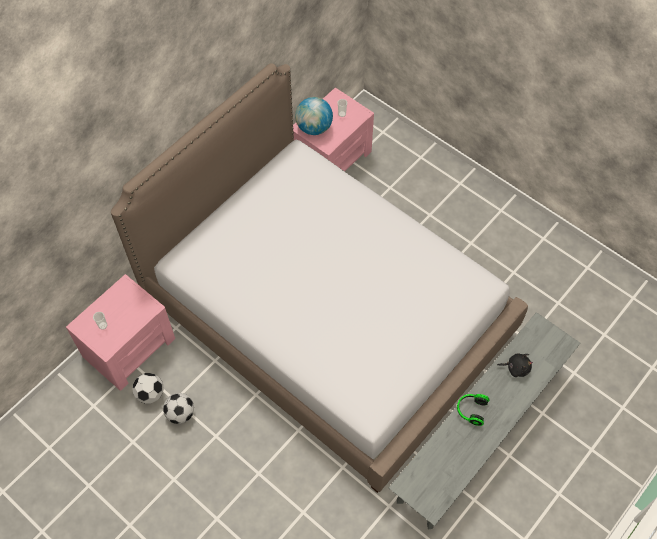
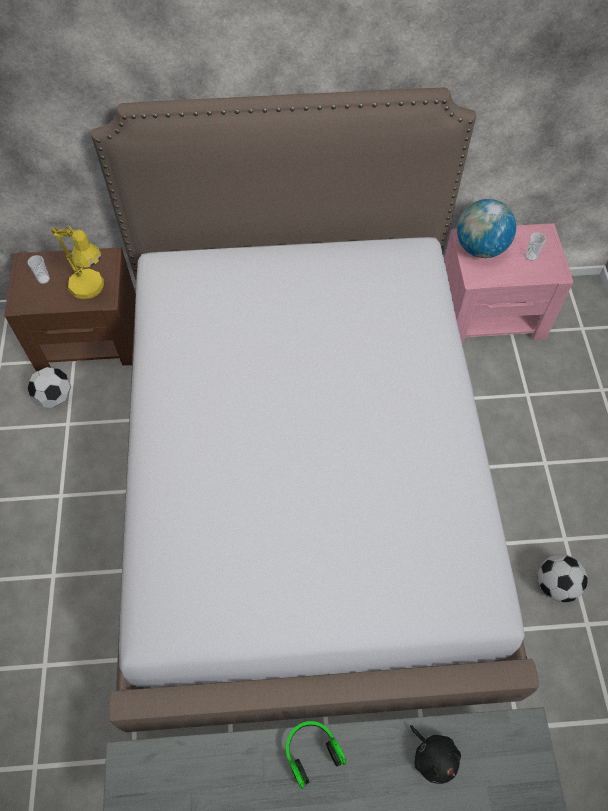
camera: 45 degrees right, 0 degrees up
(130, 347) = (89, 337): pink nightstand -> brown nightstand
(137, 309) = (91, 290): none -> yellow table lamp
(180, 413) = (57, 442): football -> football (555, 585)

